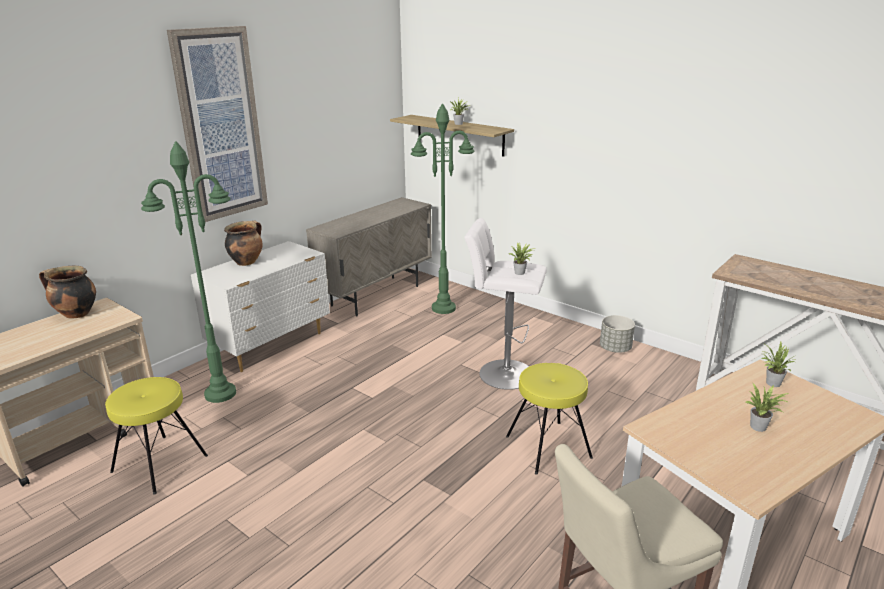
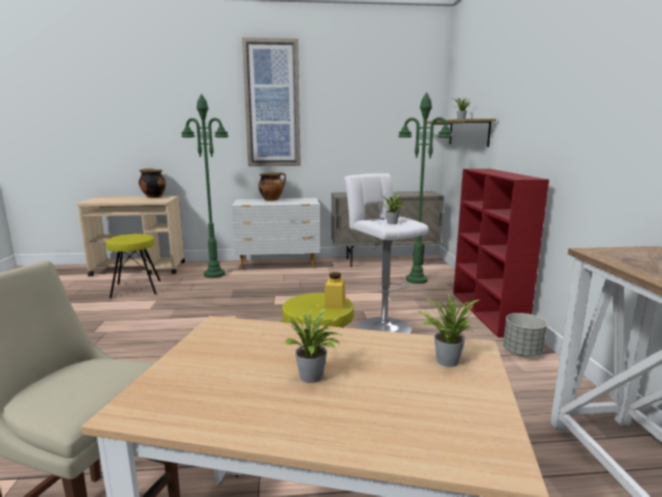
camera: 45 degrees right, 10 degrees down
(546, 322) = (487, 312): none -> red bookcase
(566, 373) = (335, 304): none -> yellow jar

